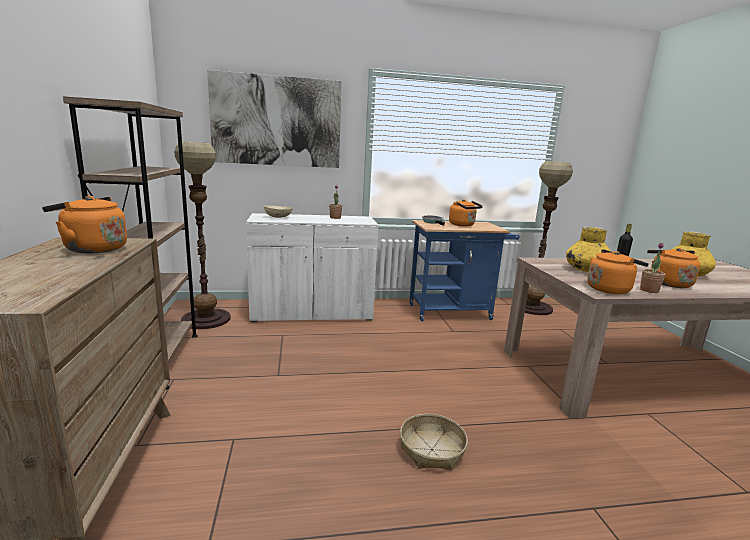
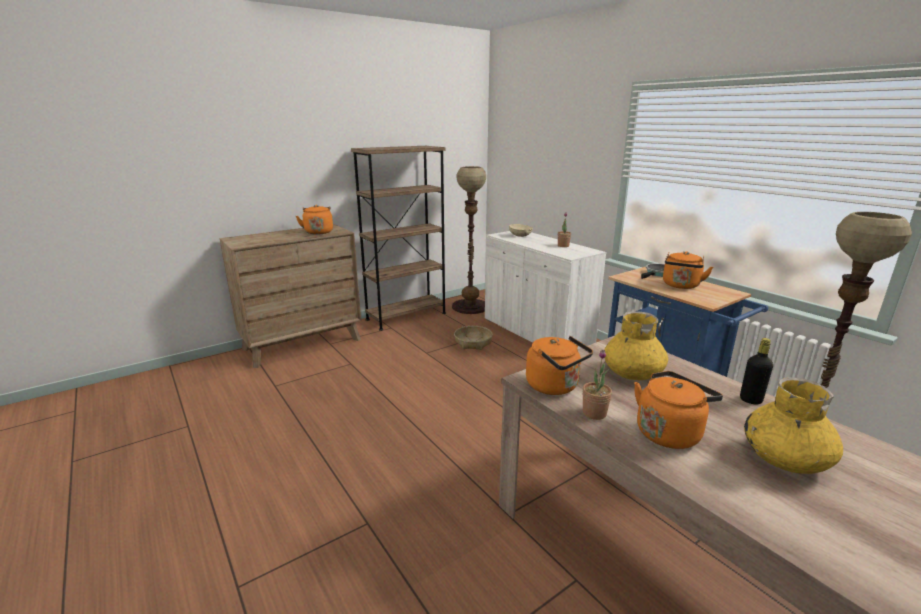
camera: 65 degrees right, 5 degrees up
(276, 121) = (552, 146): picture -> none
(431, 450) = (388, 432): basket -> basket (473, 342)

